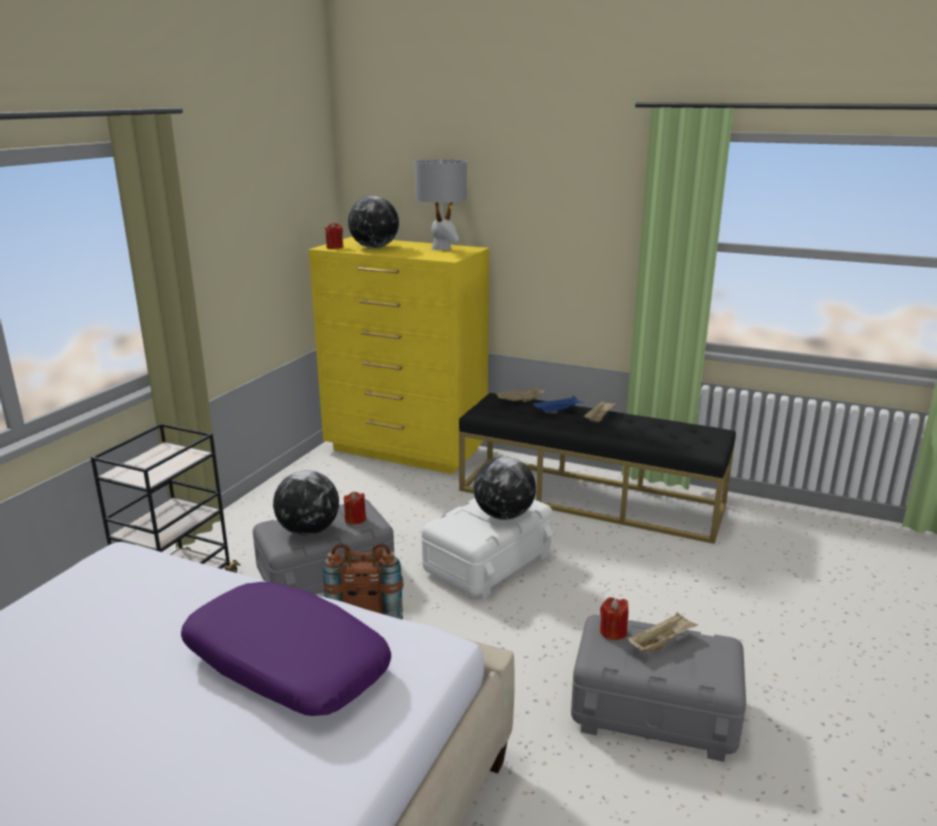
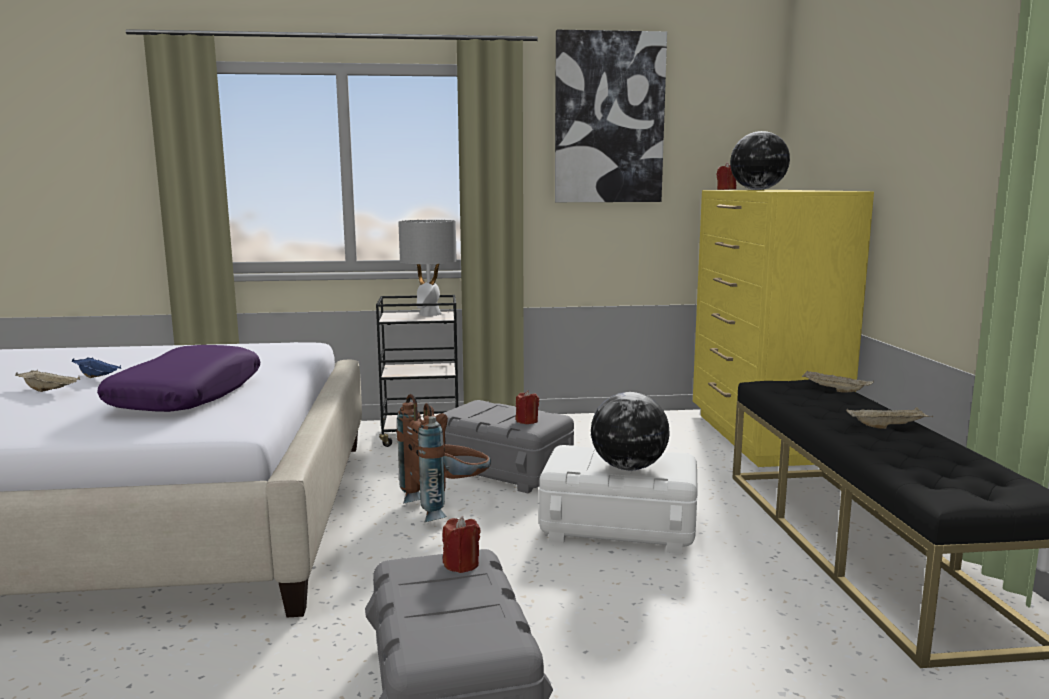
camera: 60 degrees right, 10 degrees down
(232, 189) = (609, 118): none -> picture
(308, 531) = (486, 413): globe -> none
(441, 248) = (817, 190): grey table lamp -> grey table lamp (429, 314)
(557, 411) = (853, 407): blue tray -> blue tray (98, 377)
(661, 642) = (467, 596): beige tray -> beige tray (50, 391)

